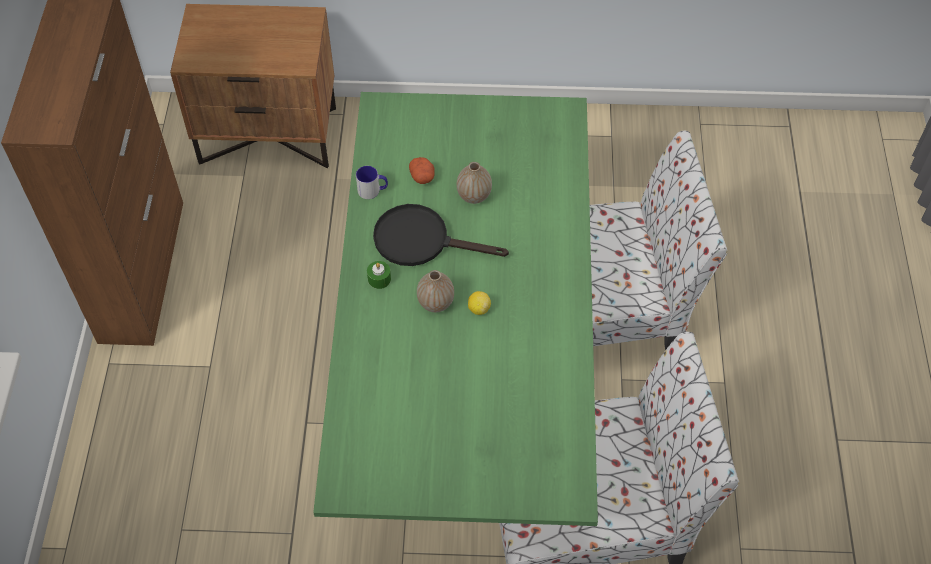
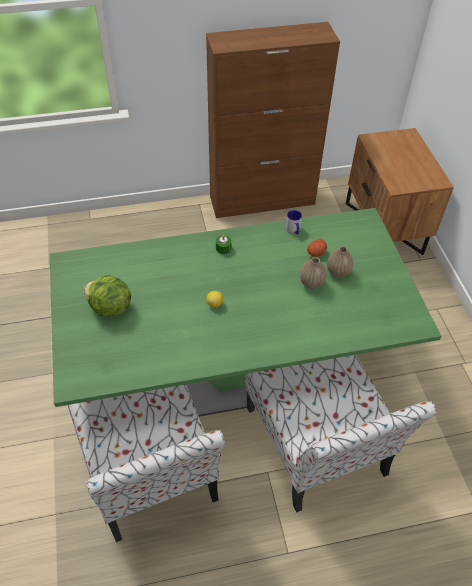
camera: 75 degrees right, 5 degrees down
(422, 240) = (262, 263): black frying pan -> none
(435, 303) = (213, 280): vase -> vase (338, 272)
(451, 437) = (110, 308): none -> lettuce

